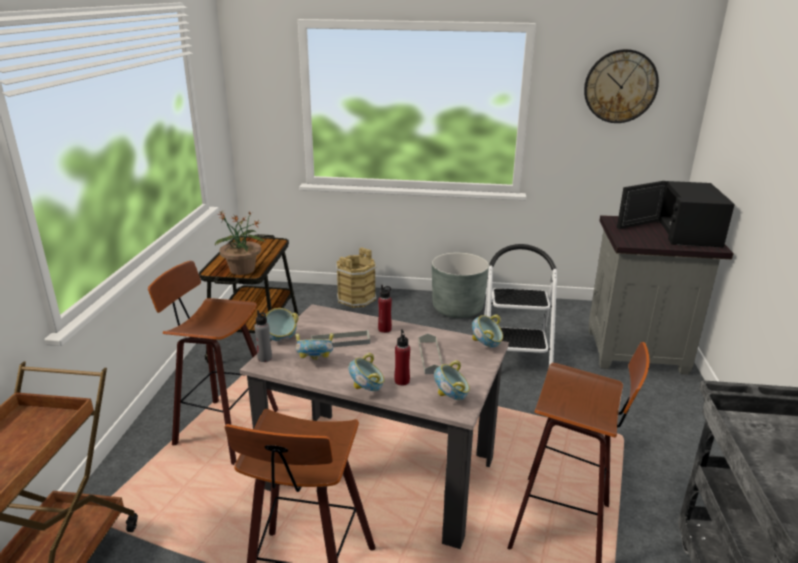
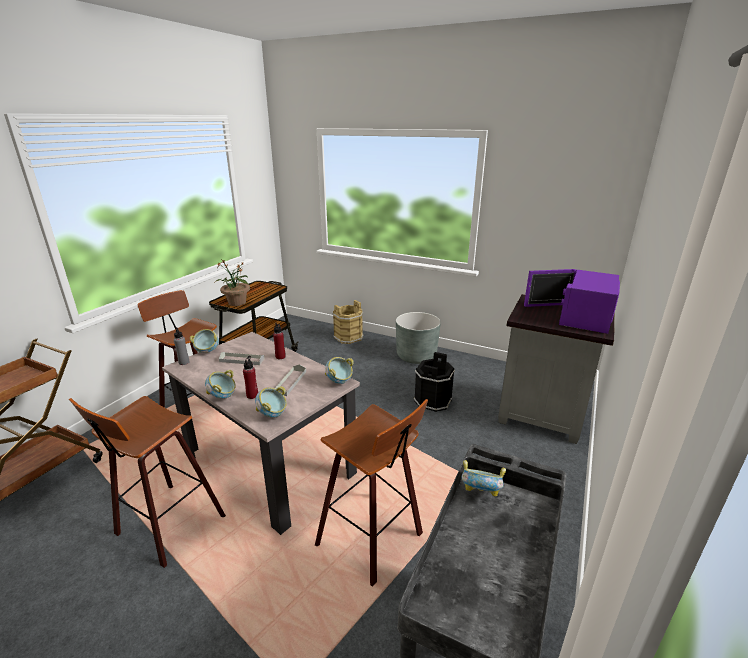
camera: 20 degrees right, 0 degrees up
(315, 361) = (212, 370): bowl -> bowl (480, 493)
(515, 358) = (433, 400): step ladder -> black bucket
(620, 86) = (559, 185): wall clock -> none
(683, 233) = (582, 317): black microwave -> purple microwave

